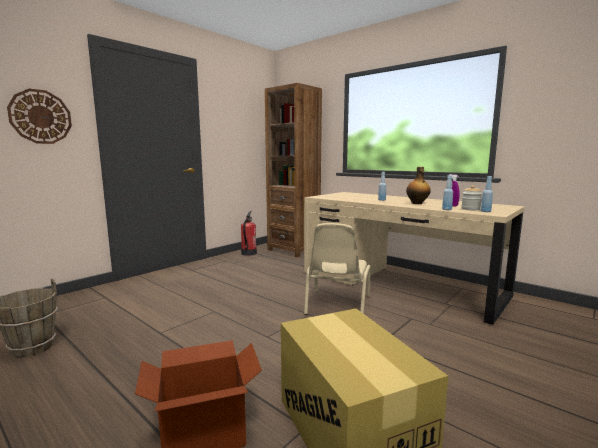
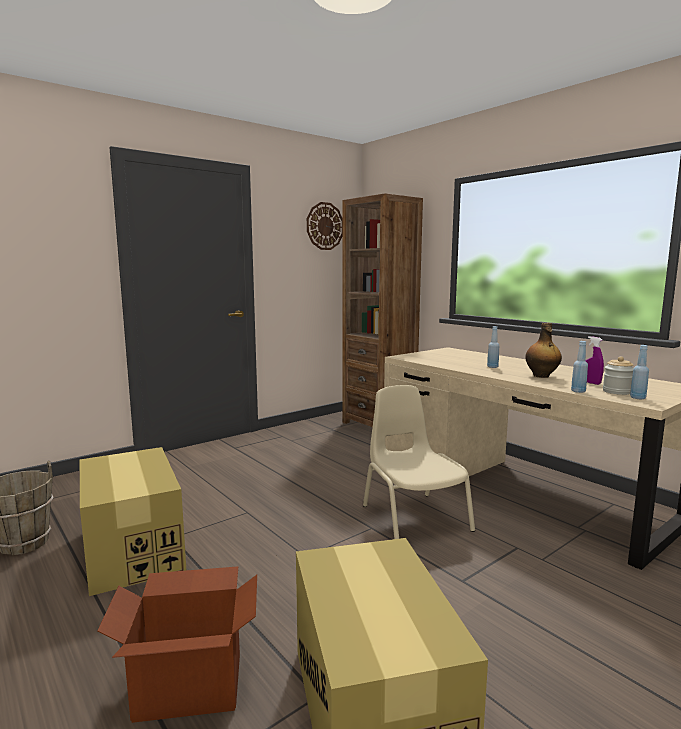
camera: 10 degrees right, 0 degrees up
(40, 117) = (51, 254): wall clock -> wall clock (325, 226)
(130, 344) = (133, 550): none -> cardboard box
(248, 253) = (315, 426): fire extinguisher -> none
(337, 305) = (414, 517): beige chair -> beige chair turned 135 degrees clockwise

